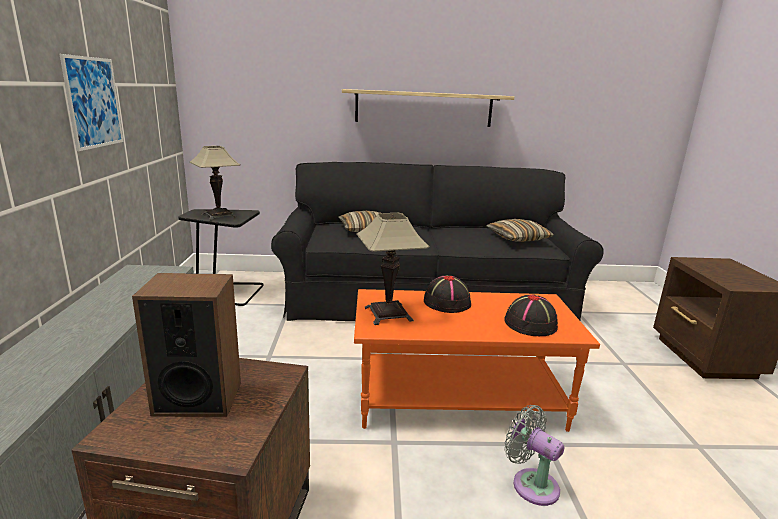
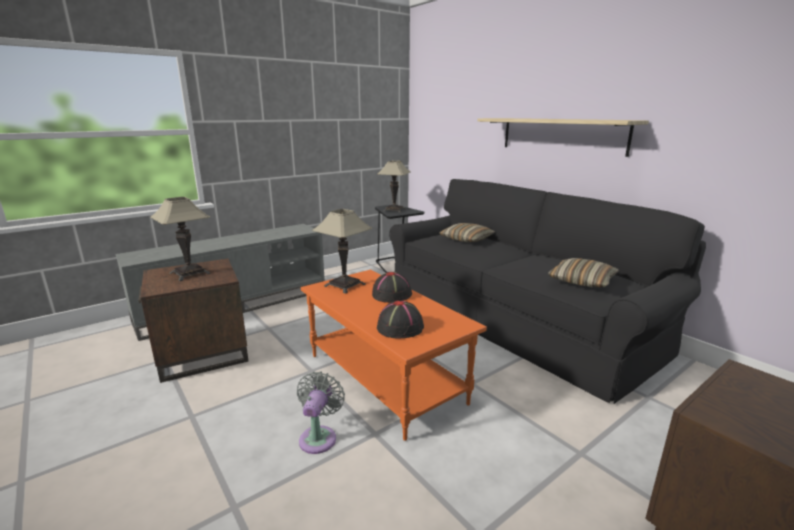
camera: 55 degrees right, 0 degrees up
(93, 102) = (311, 130): picture -> none
(198, 398) = (190, 273): speaker -> table lamp

